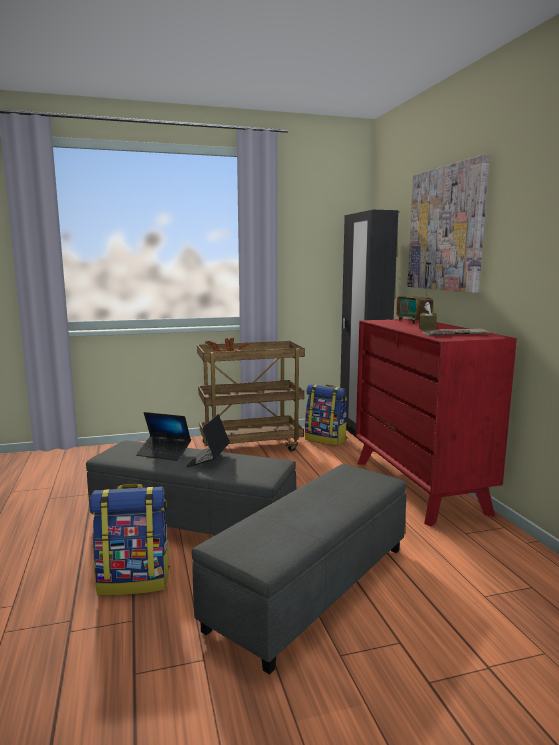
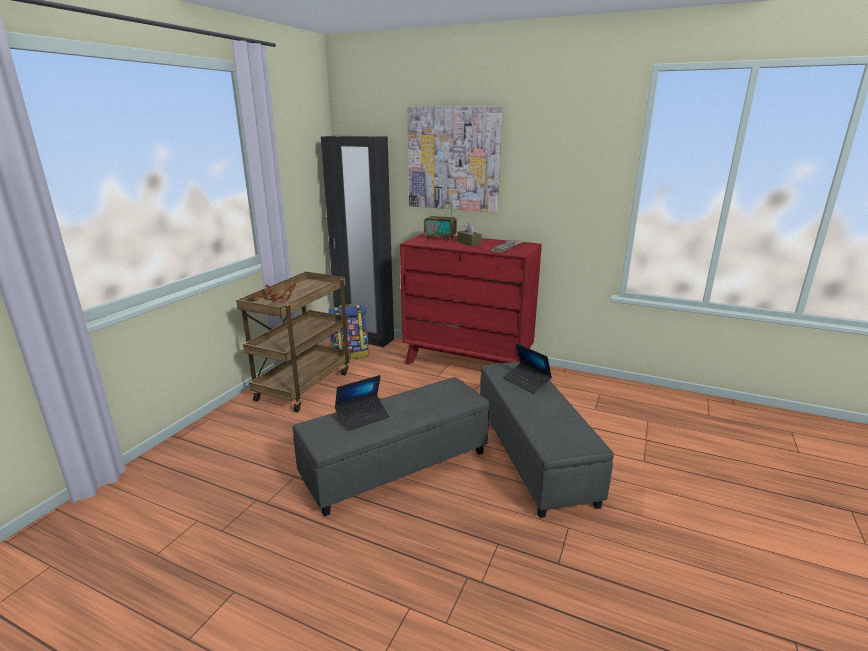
camera: 50 degrees left, 10 degrees up
(134, 581) = (447, 525): backpack -> none
(208, 459) = (408, 404): laptop -> laptop (527, 382)

